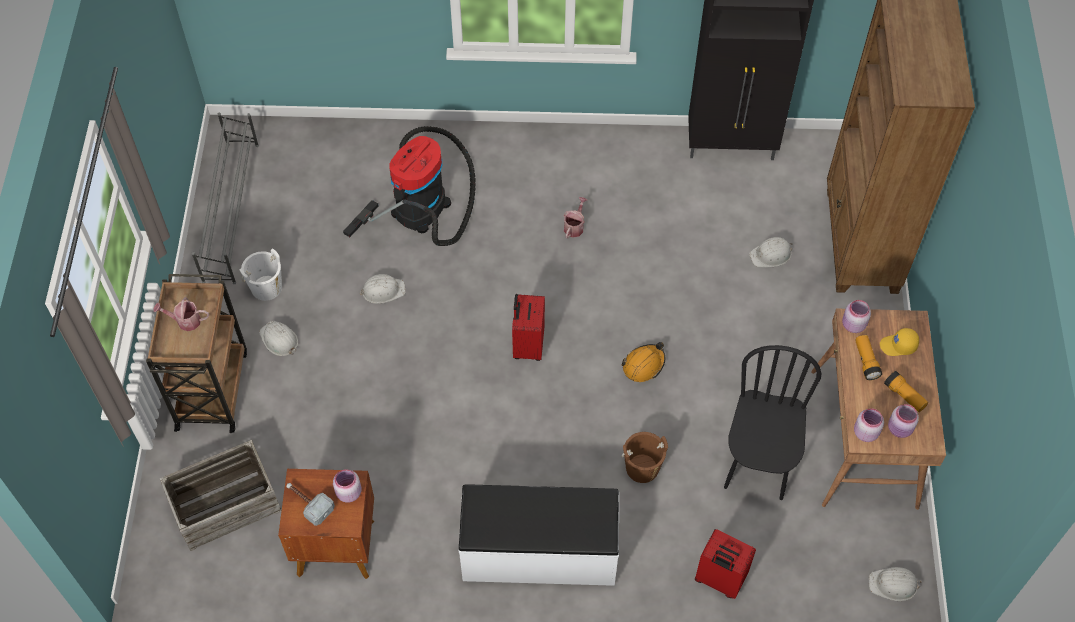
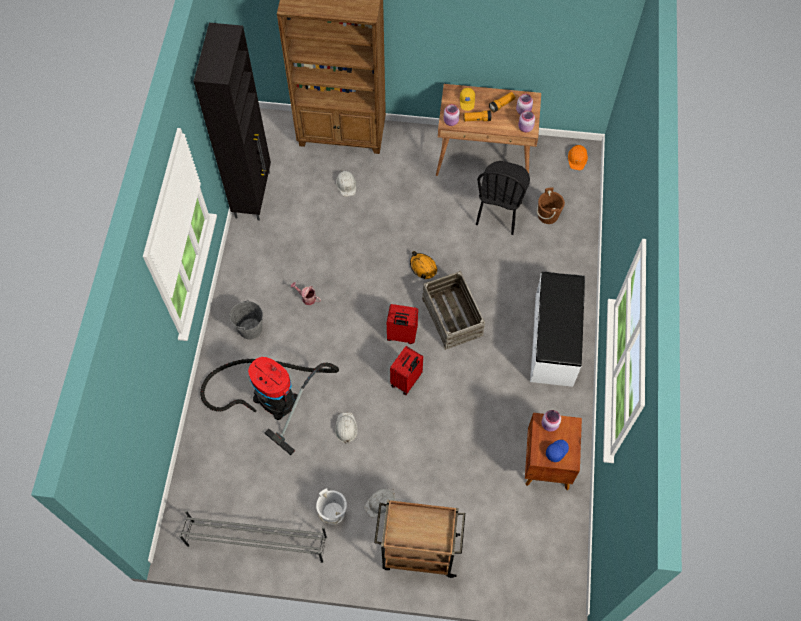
camera: 85 degrees left, 5 degrees up
(185, 321) = (416, 530): watering can -> none
(225, 506) = (514, 539): crate -> crate (453, 316)
(308, 503) = (556, 451): hammer -> blue cap
(520, 168) = (250, 328): none -> grey bucket
(642, 468) = (498, 276): brown bucket -> brown bucket (548, 215)
(719, 580) = (573, 244): red suitcase -> red suitcase (406, 381)
(757, 465) = (499, 214): black chair -> black chair turned 90 degrees counterclockwise
(893, 585) = (577, 158): white hard hat -> orange hard hat

